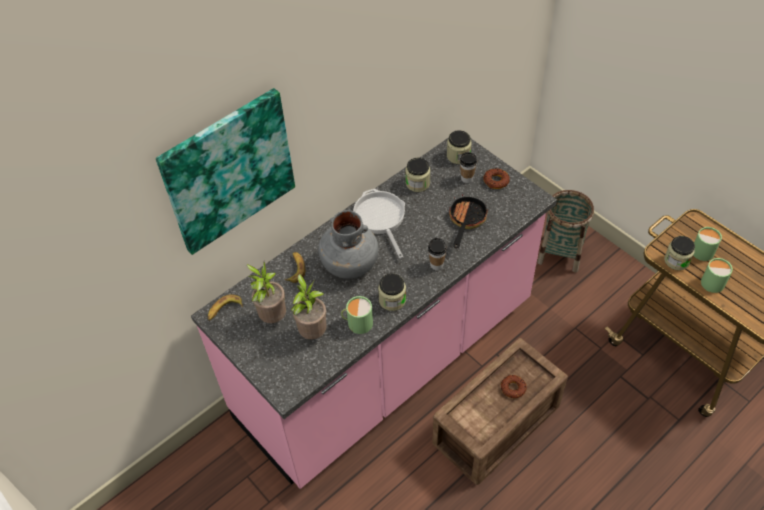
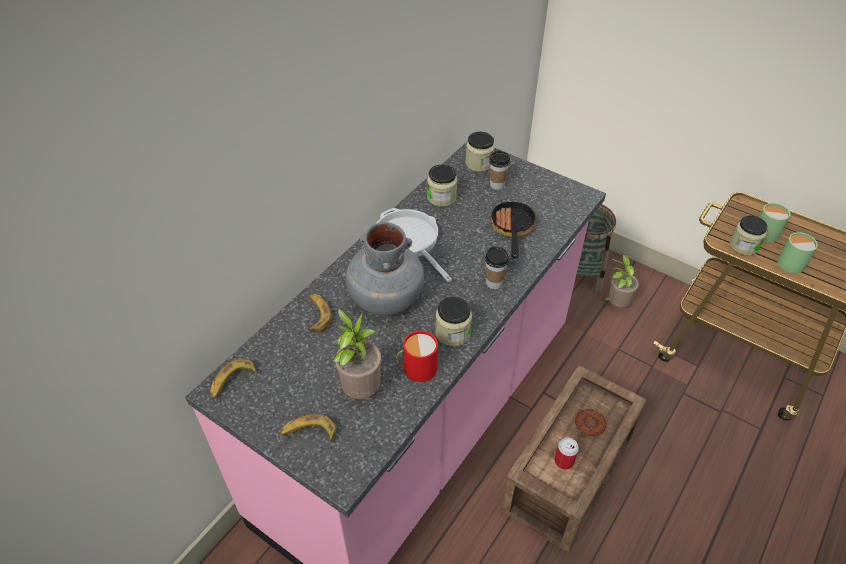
camera: 15 degrees left, 5 degrees down
(228, 171) = (220, 176): picture -> none
(269, 356) = (309, 432): none -> banana
(272, 317) = (300, 380): potted plant -> potted plant (616, 304)
(357, 322) = (416, 368): green mug -> red mug
(482, 413) = (564, 461): none -> can
(496, 181) = (531, 183): donut -> none

